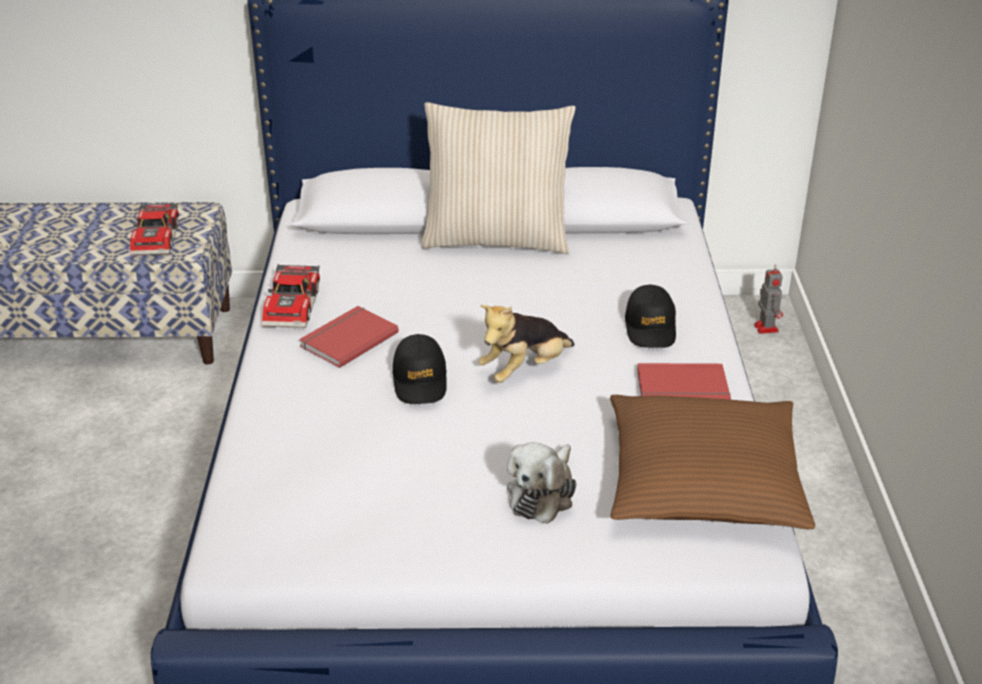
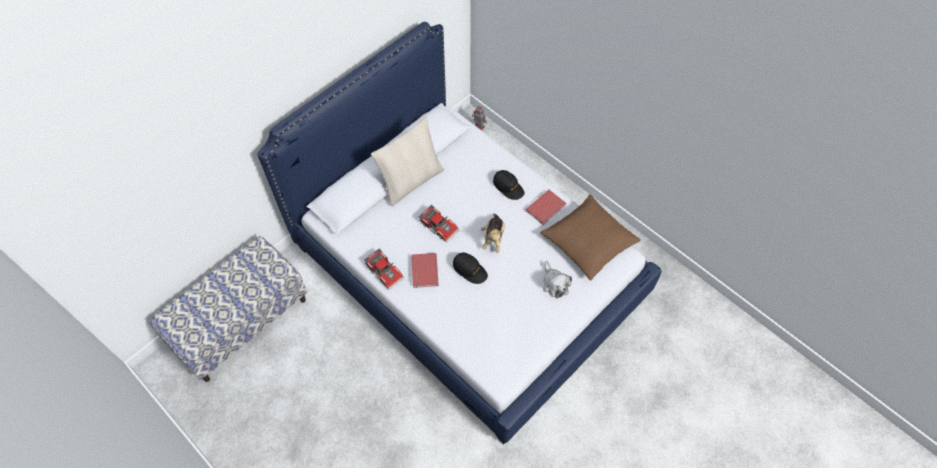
camera: 45 degrees left, 25 degrees up
(158, 238) = (263, 274): toy car -> toy car (440, 225)

